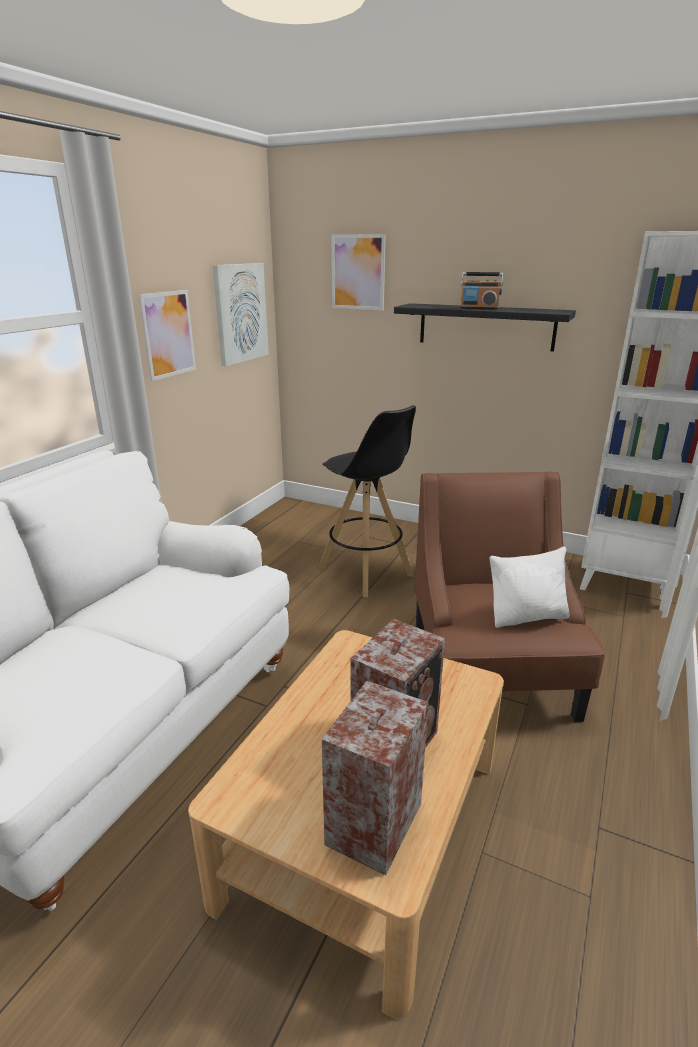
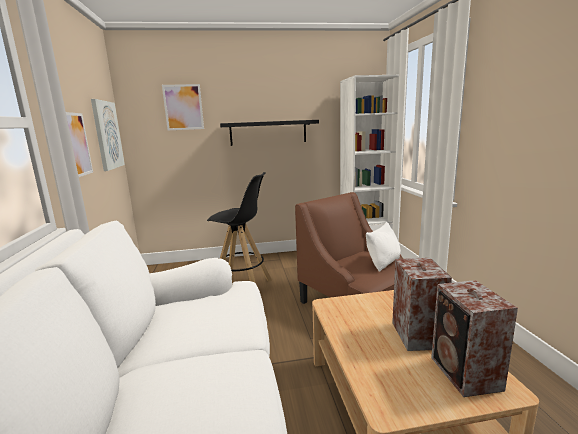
camera: 35 degrees left, 10 degrees down
(479, 308) = (269, 121): radio -> none

